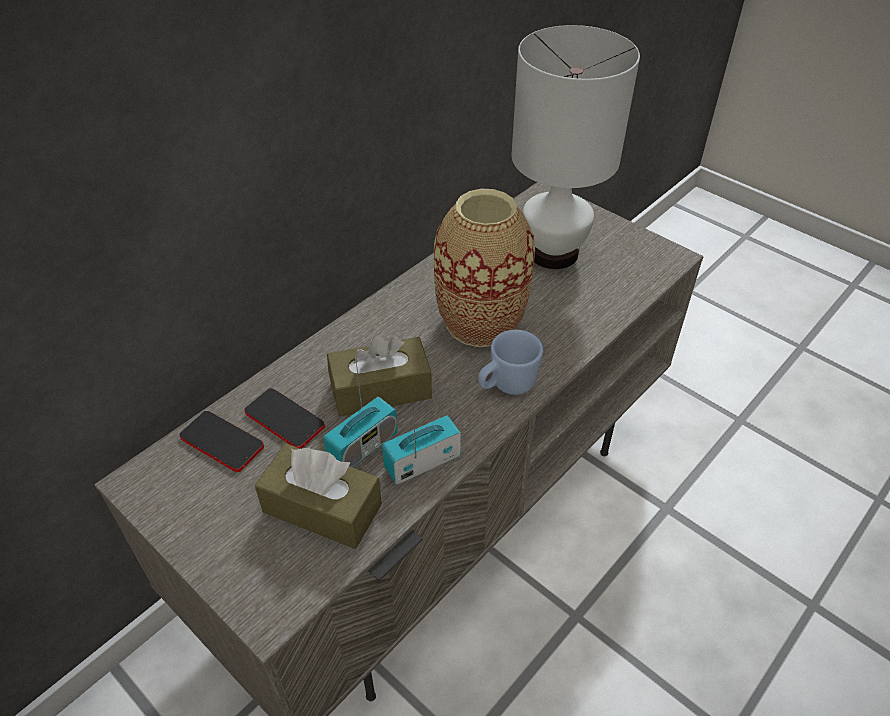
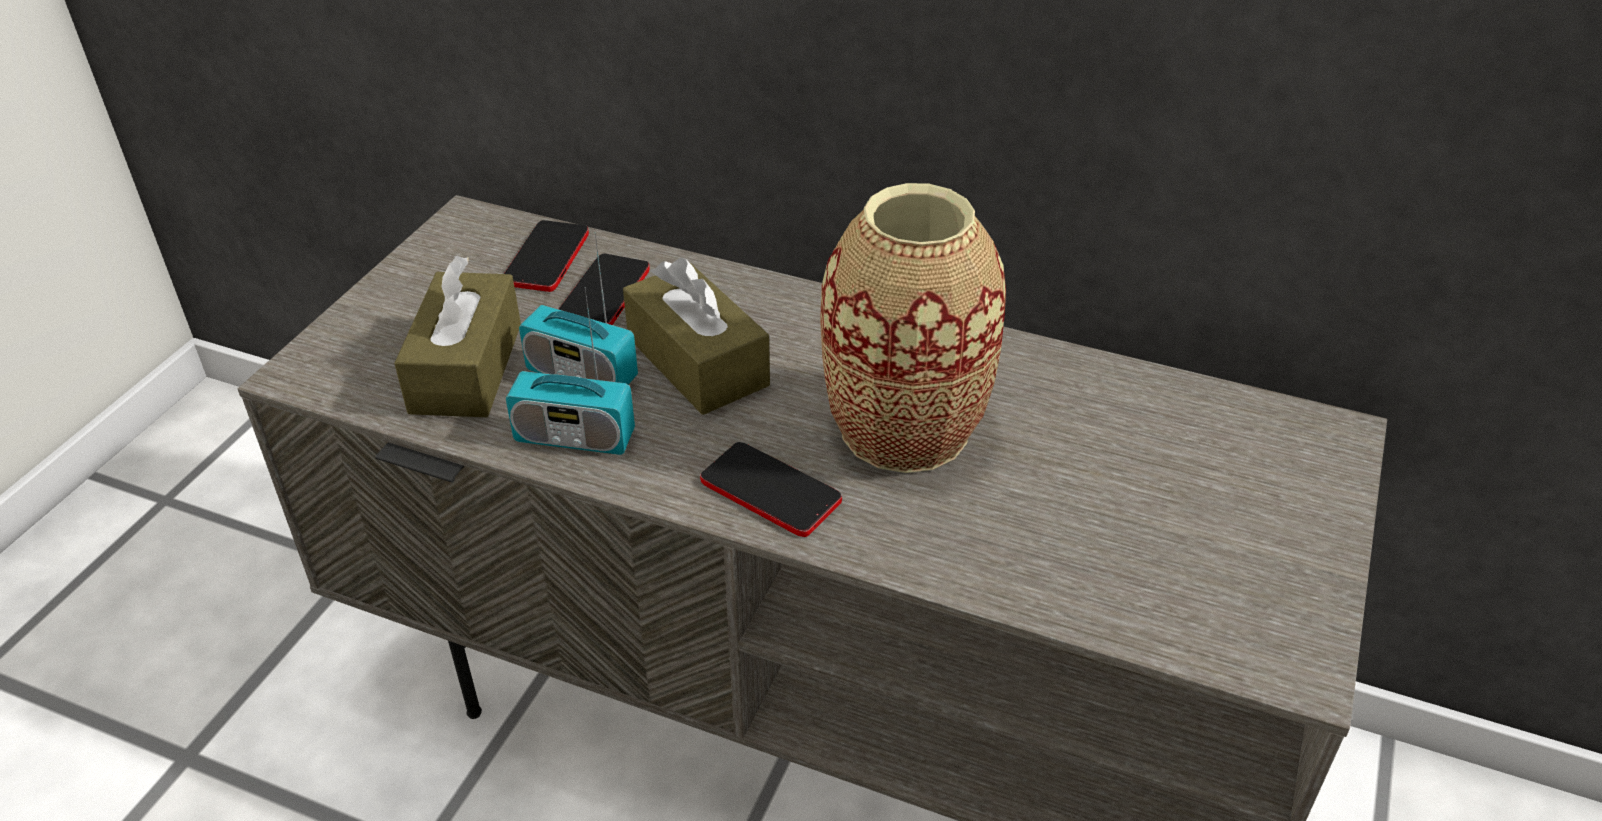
camera: 70 degrees right, 5 degrees down
(422, 462) = (574, 437): radio -> radio turned 150 degrees clockwise
(506, 386) = (770, 491): blue mug -> phone
(554, 253) = (1158, 481): white table lamp -> none

